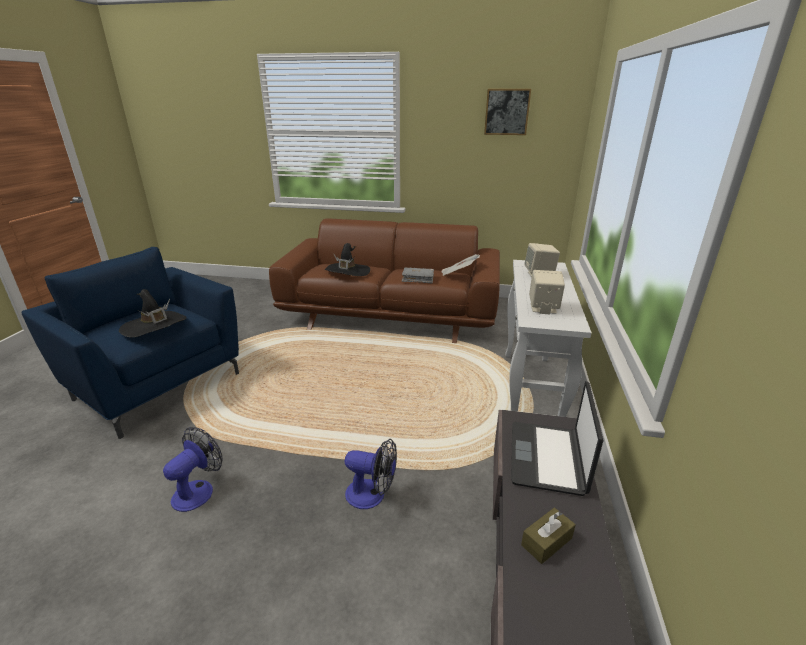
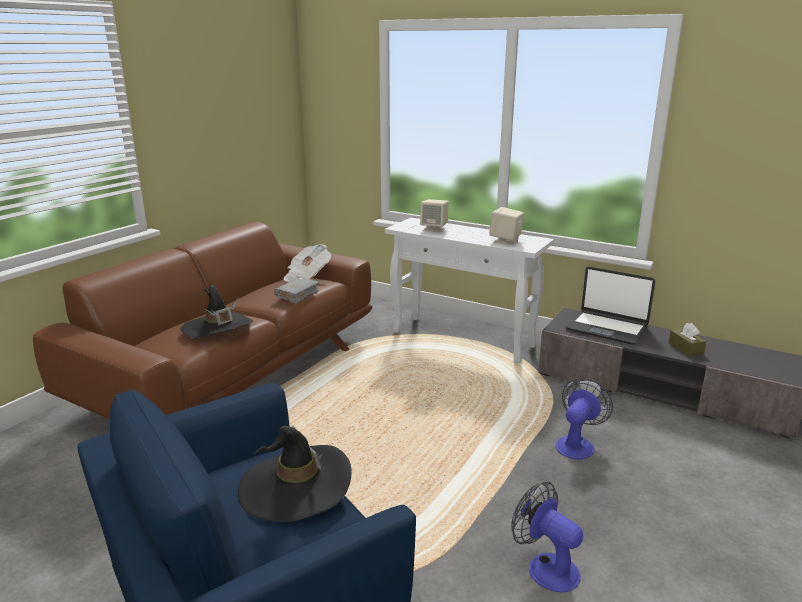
camera: 70 degrees left, 5 degrees down
(507, 112) = (239, 81): picture -> none

